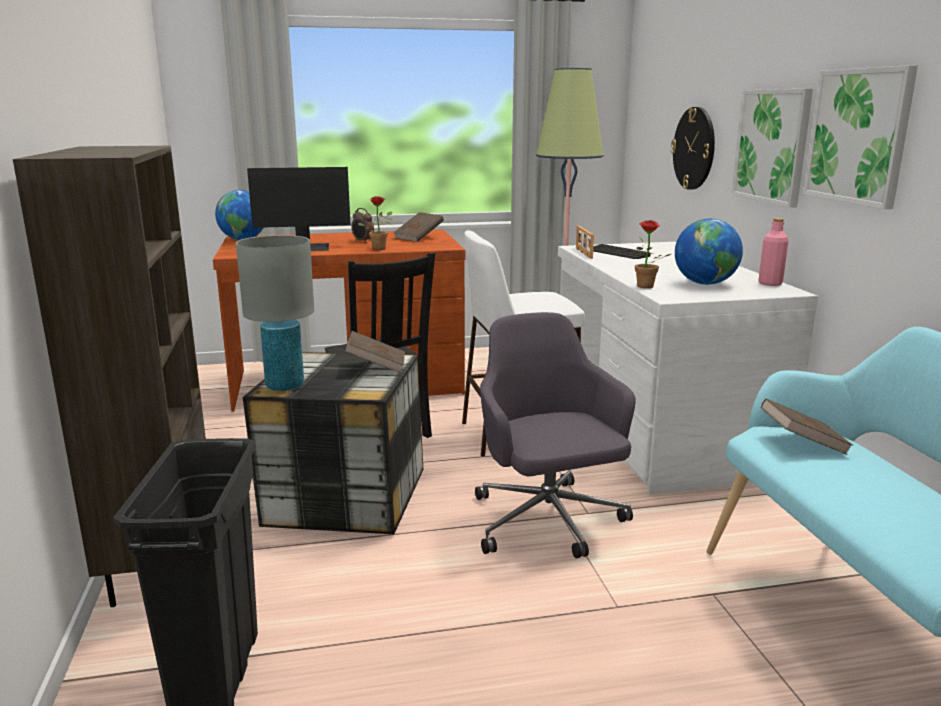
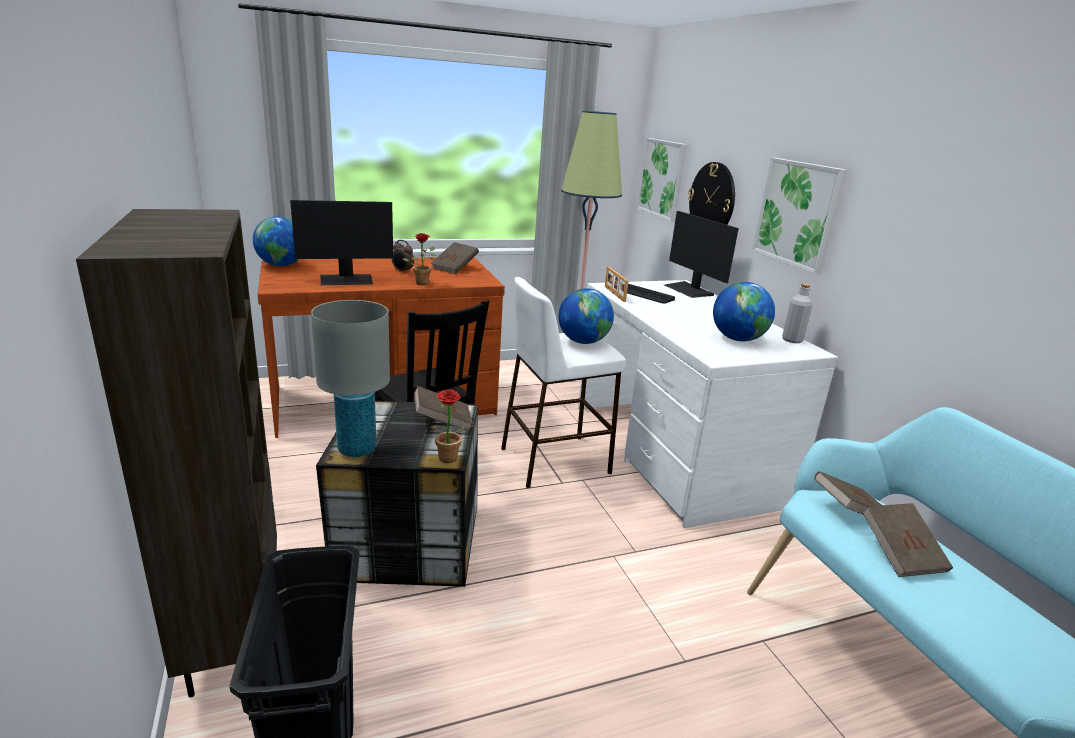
camera: 10 degrees left, 5 degrees up
(540, 298) = (583, 342): none -> globe
(547, 522) = (602, 564): grey office chair -> none
(645, 287) = (688, 343): potted plant -> potted plant (447, 460)
(672, 248) = (689, 290): none -> monitor
(770, 283) = (792, 340): pink bottle -> grey bottle
(847, 477) = (901, 554): none -> brown book
(858, 136) = (893, 223): picture -> picture (662, 178)

